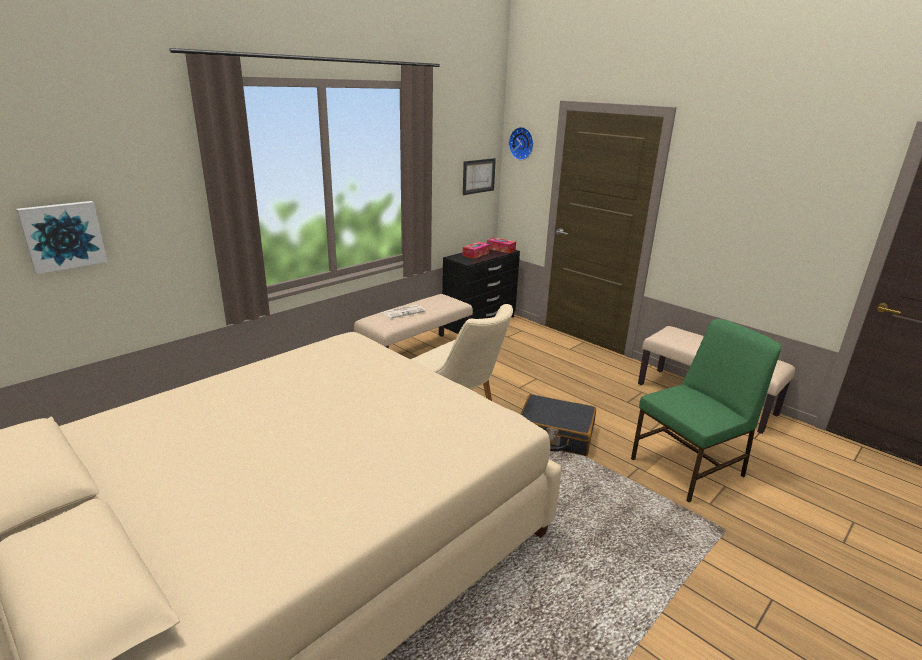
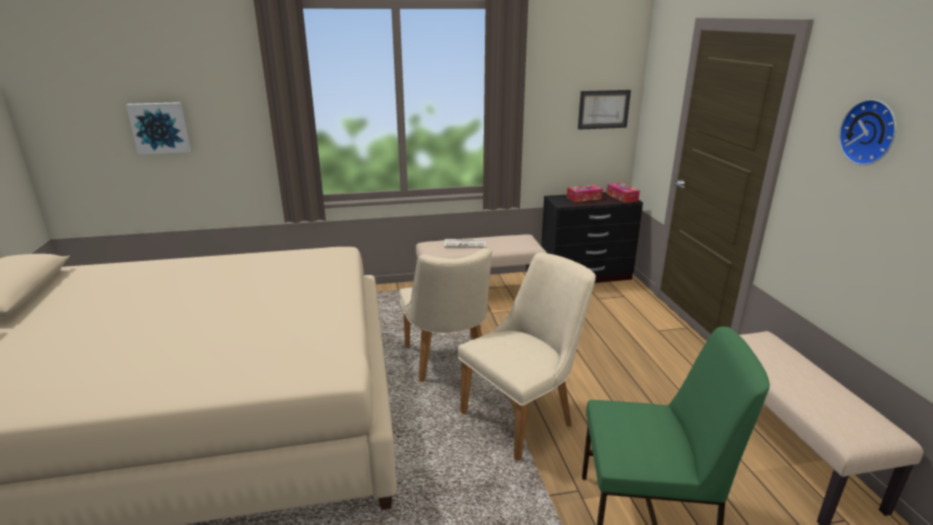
camera: 35 degrees right, 0 degrees up
(522, 143) = (660, 72): wall clock -> wall clock (870, 132)
(555, 435) = (525, 416): black suitcase -> beige chair

